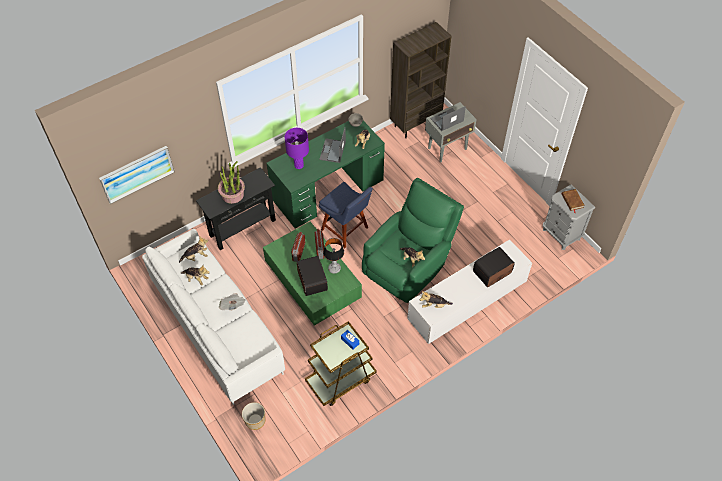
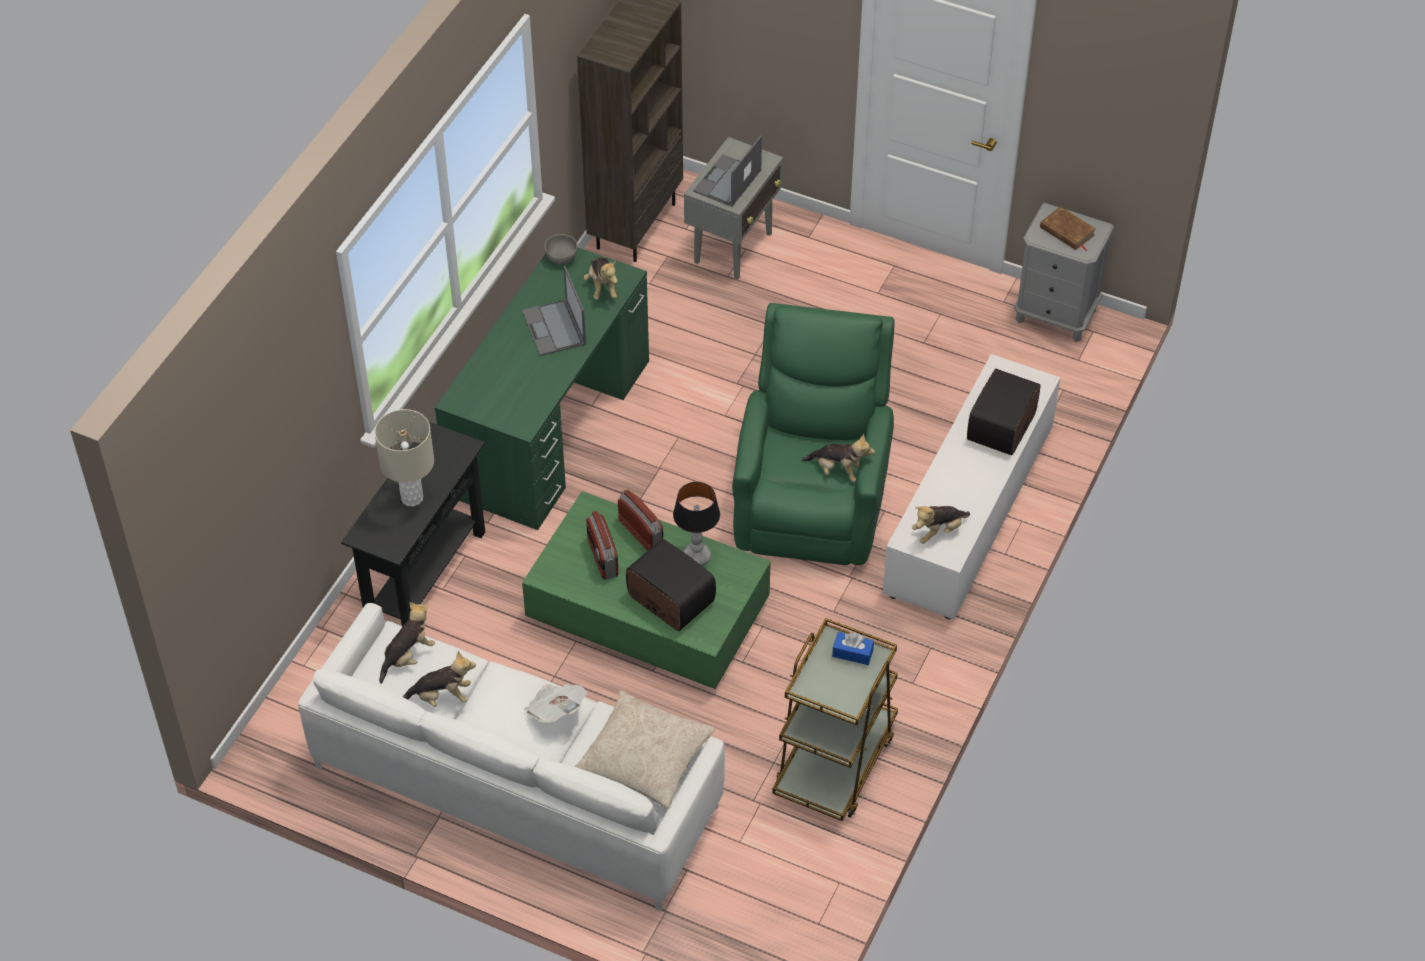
camera: 30 degrees left, 5 degrees down
(137, 174) = (235, 519): picture -> none
(233, 195) = (412, 497): potted plant -> beige table lamp
(251, 342) = (644, 758): none -> beige pillow
(255, 420) = (724, 917): planter -> none
(299, 165) = (507, 384): purple table lamp -> none
(346, 230) = (644, 487): blue chair -> none

